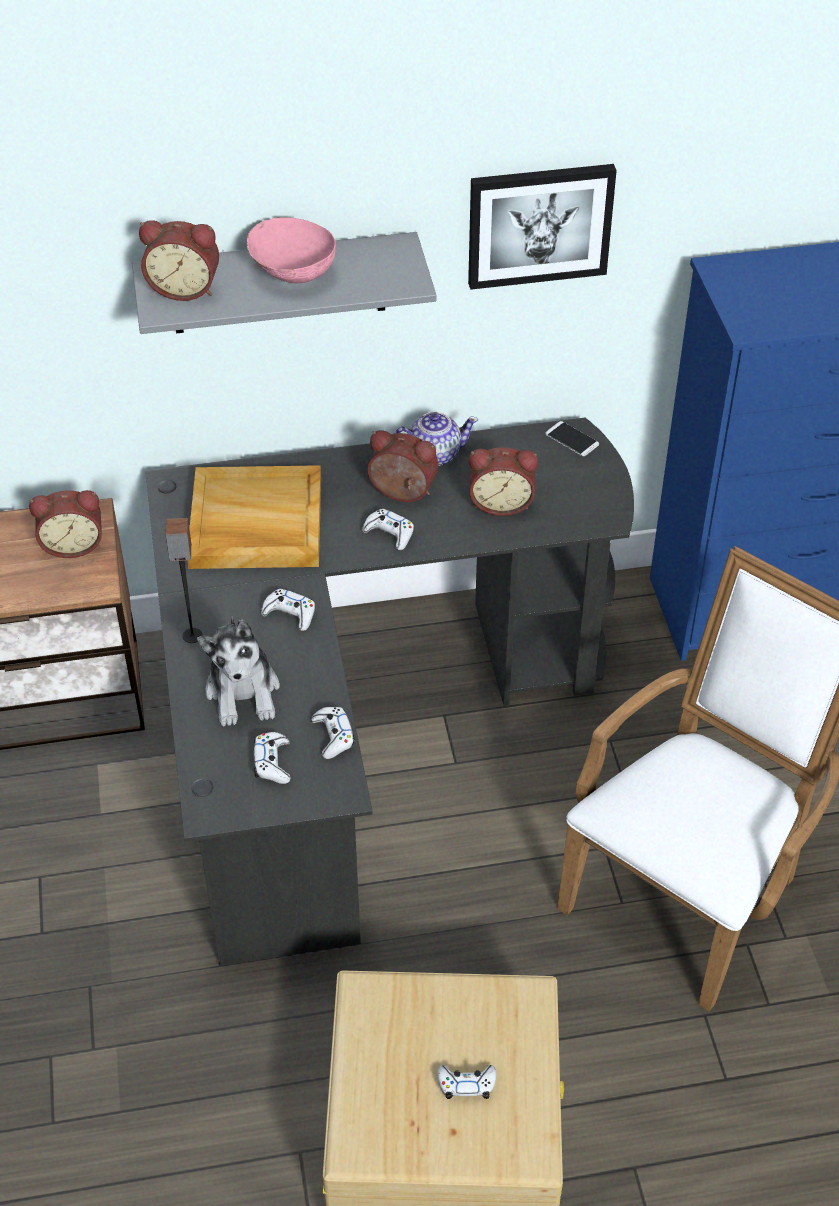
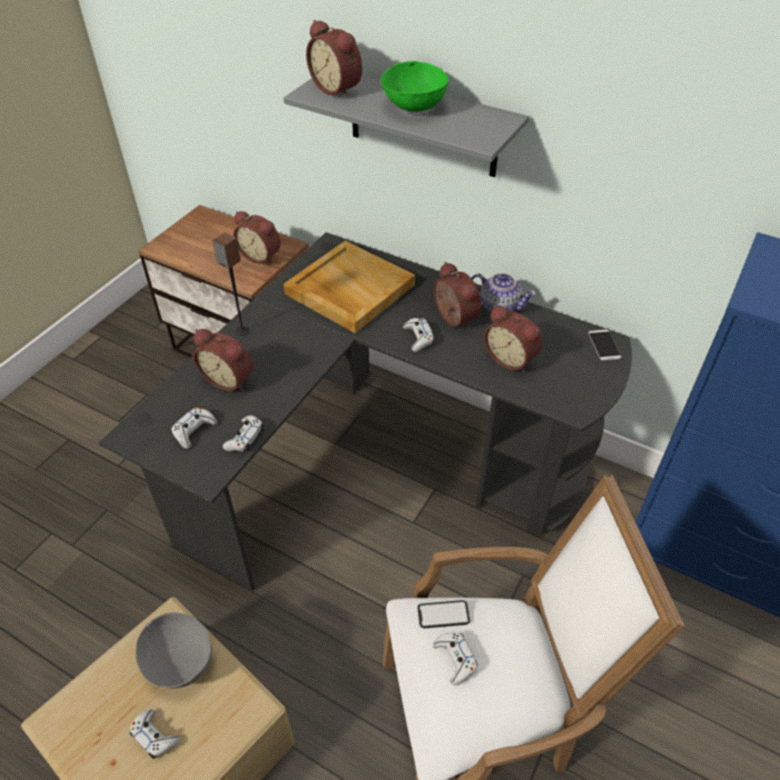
camera: 40 degrees right, 0 degrees up
(243, 691) = (229, 379): plush toy -> alarm clock
(290, 614) = (307, 350): white game controller -> white game controller (455, 659)
(292, 272) = (413, 105): pink bowl -> green bowl
(415, 1014) = (178, 661): none -> grey bowl
(539, 224) = (630, 148): picture -> none
(635, 786) = (443, 614): none -> phone

